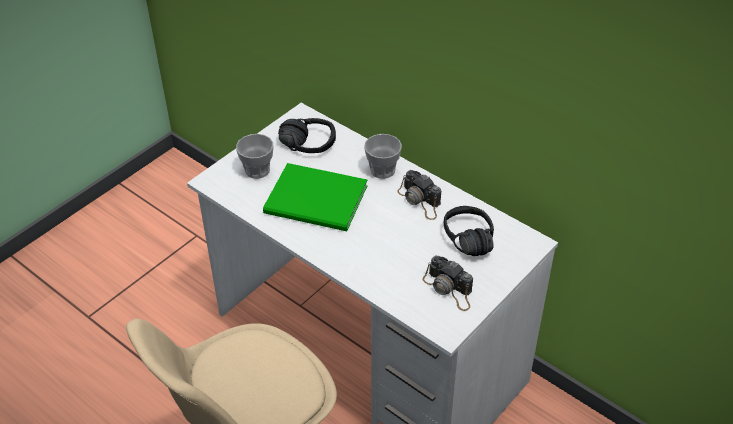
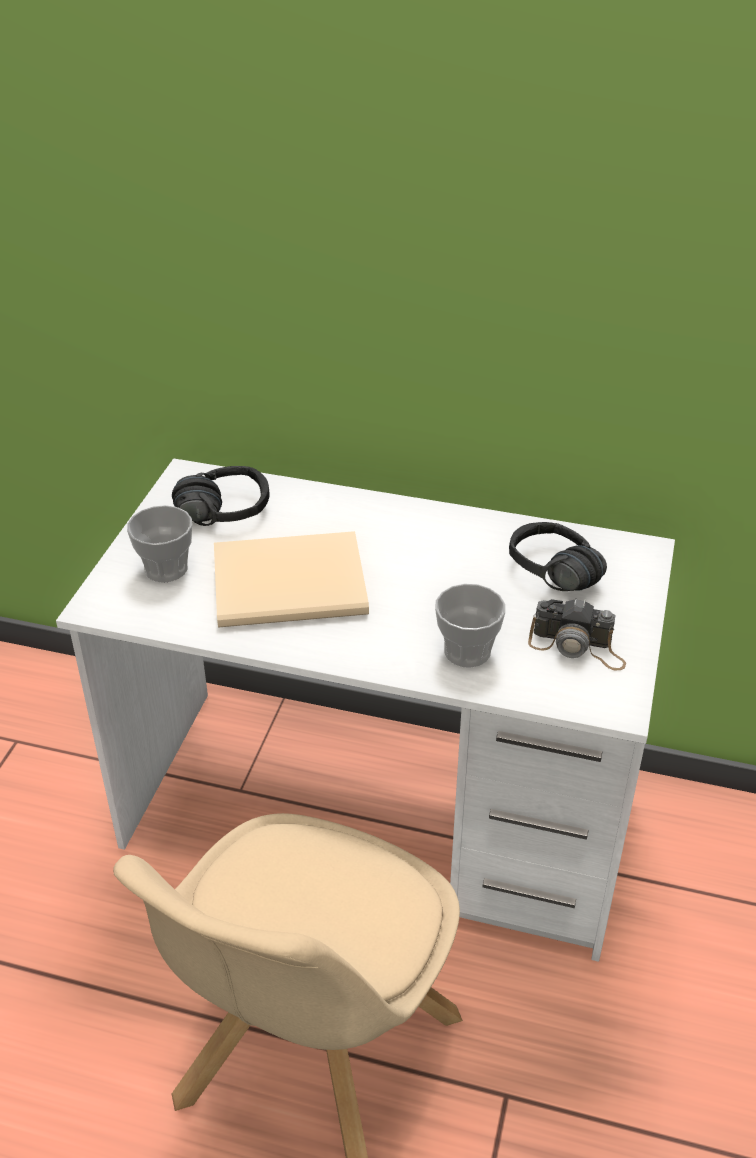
camera: 25 degrees left, 5 degrees down
(318, 202) = (294, 586): green book -> beige book
(382, 170) = (363, 516): cup -> cup (467, 651)
(420, 201) = (447, 541): camera -> none

